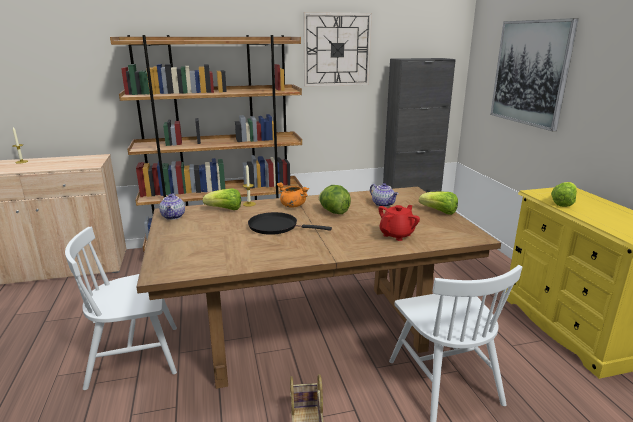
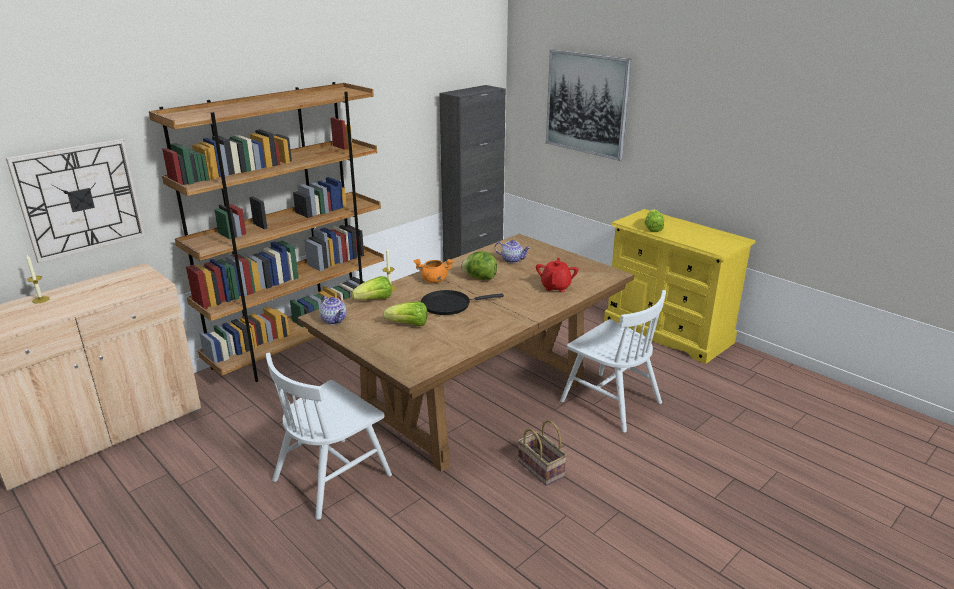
camera: 30 degrees left, 5 degrees up
(337, 50) = (387, 90): wall clock -> wall clock (80, 199)
(439, 212) = (564, 257): lettuce -> lettuce (408, 325)

